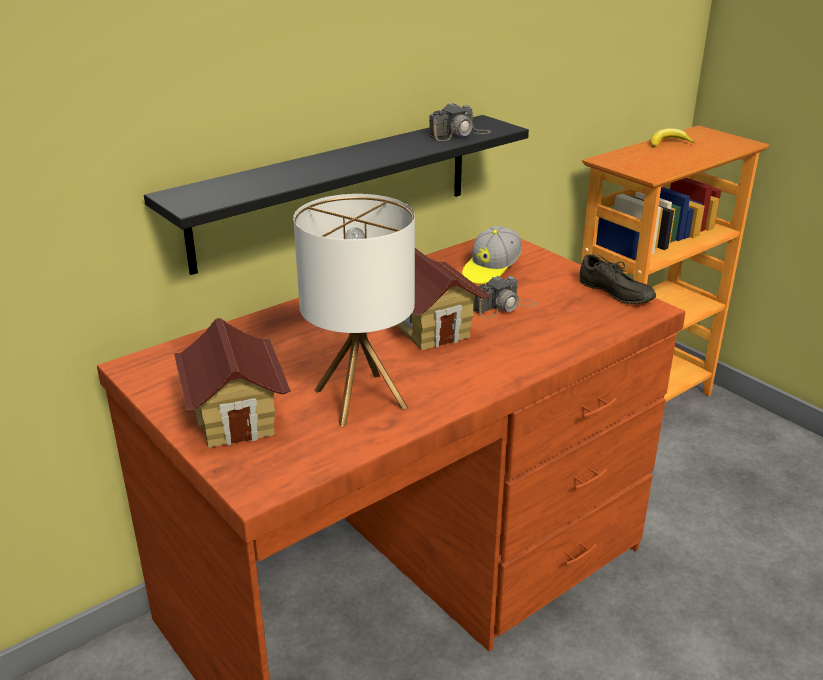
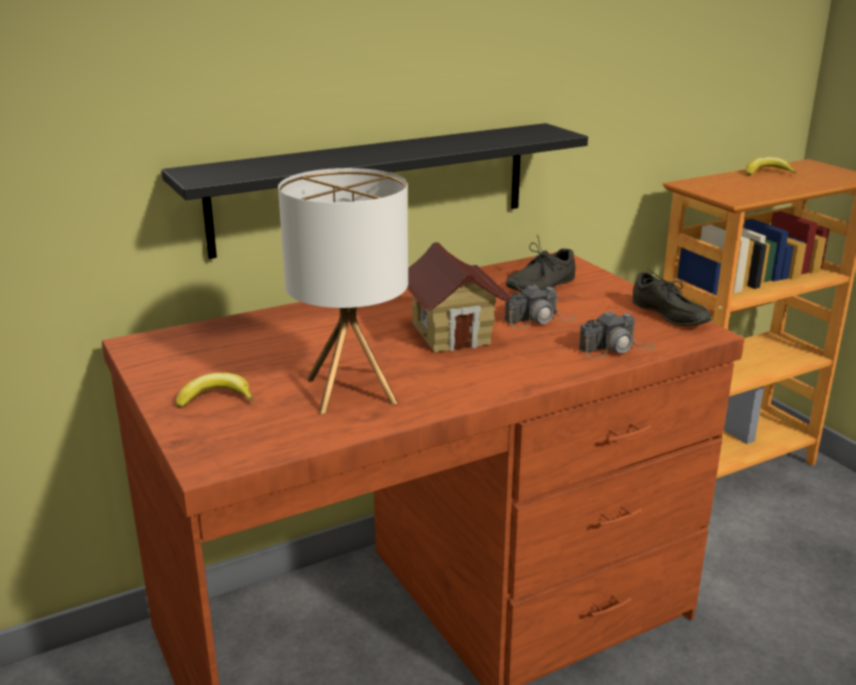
camera: 10 degrees right, 5 degrees down
(236, 419) = (216, 398): toy house -> banana
(459, 134) = (511, 136): camera -> camera (616, 348)
(491, 269) = (538, 285): cap -> grey shoe

